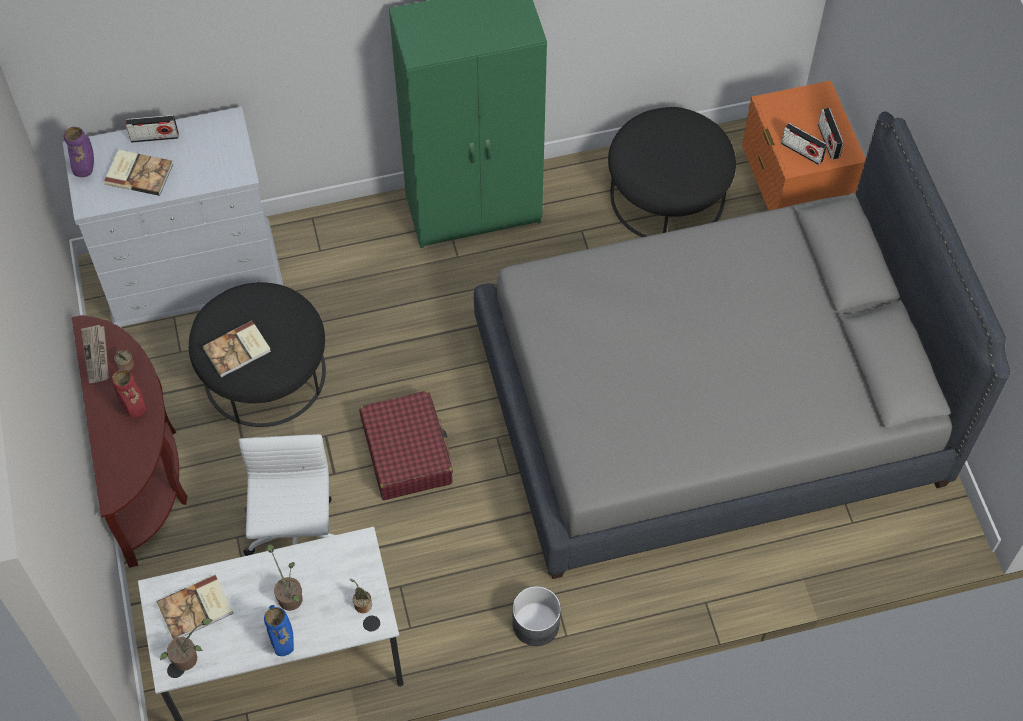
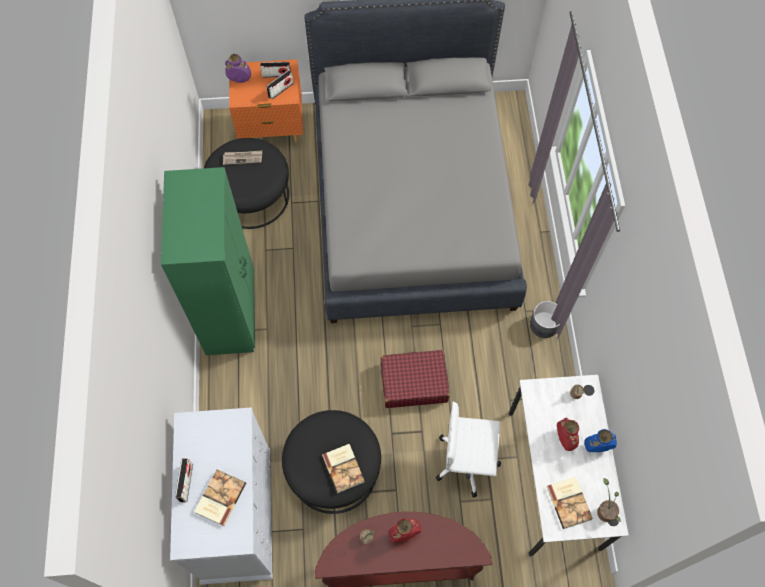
camera: 80 degrees left, 5 degrees up
(85, 168) = (203, 541): purple vase -> purple vase (240, 80)
(97, 355) = (354, 559): newspaper -> newspaper (243, 158)
(289, 595) = (564, 439): potted plant -> red vase

